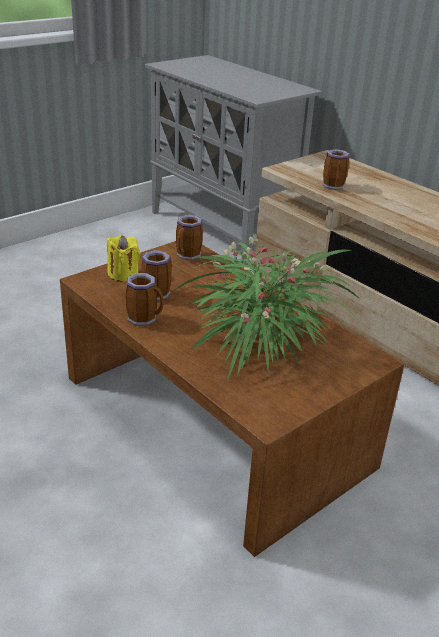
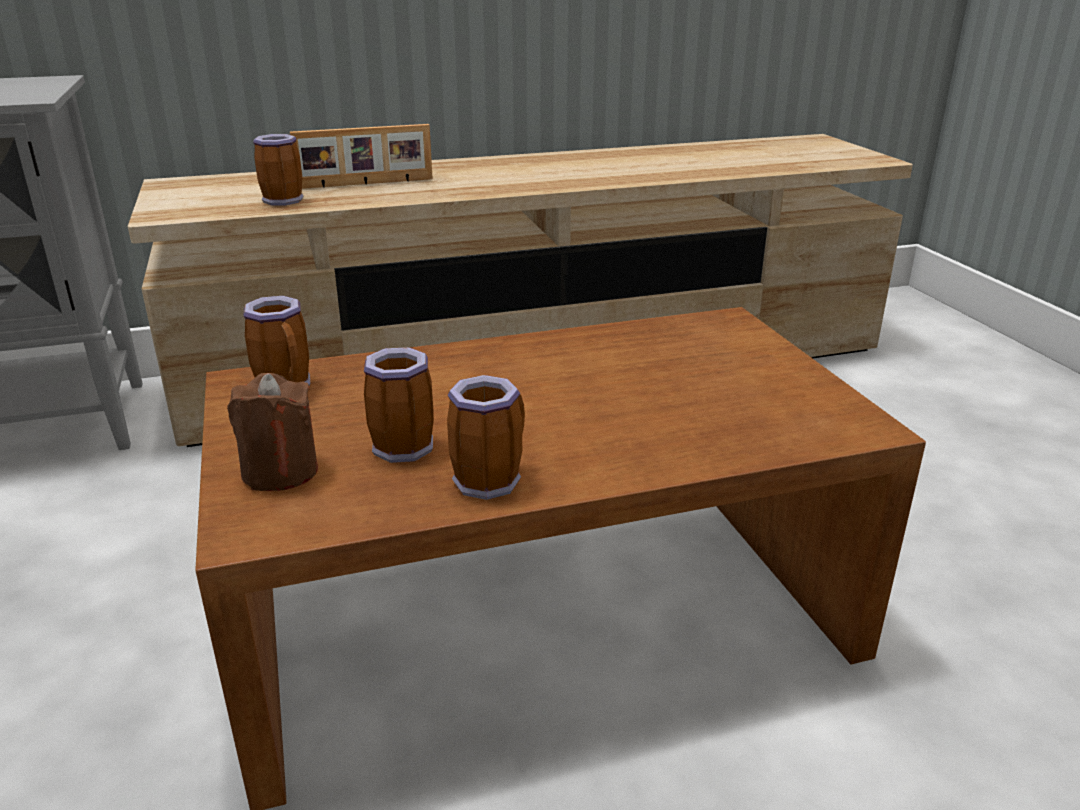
camera: 65 degrees left, 5 degrees down
(123, 274) = (280, 472): yellow candle -> brown candle
(260, 338) = (629, 382): potted plant -> none
(388, 196) = (366, 184): none -> picture frame

